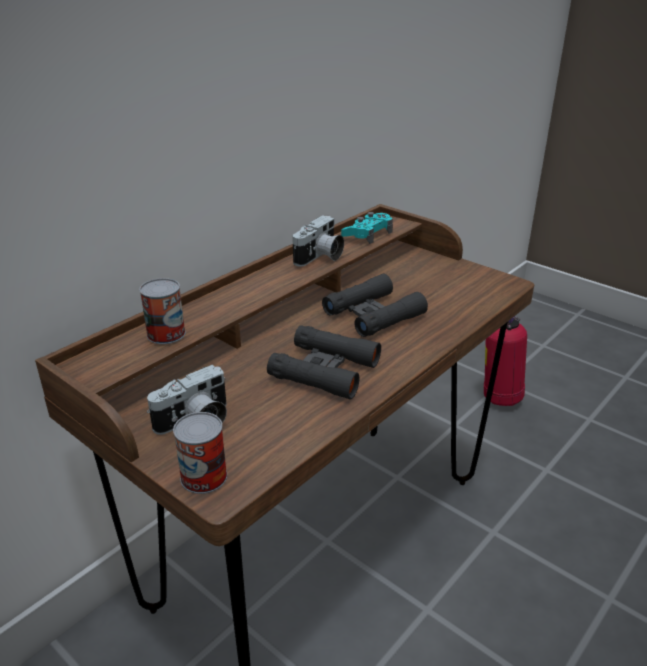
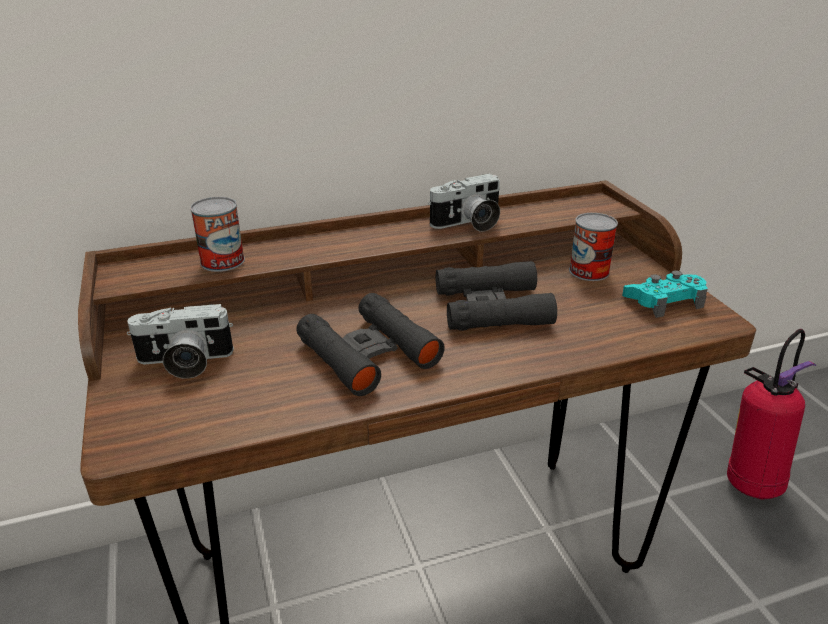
camera: 30 degrees right, 0 degrees up
(204, 477) = (128, 422): can -> can (589, 271)
(367, 234) = (555, 211): turquoise game controller -> turquoise game controller (664, 301)

